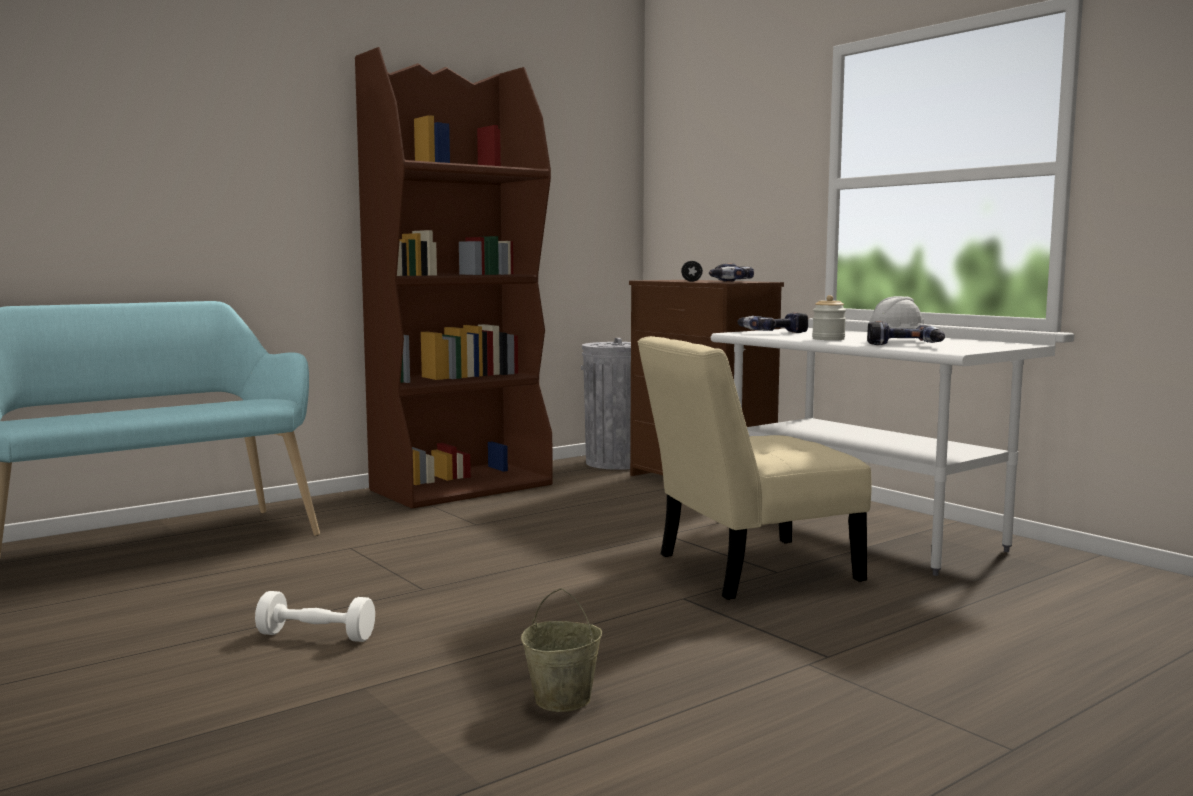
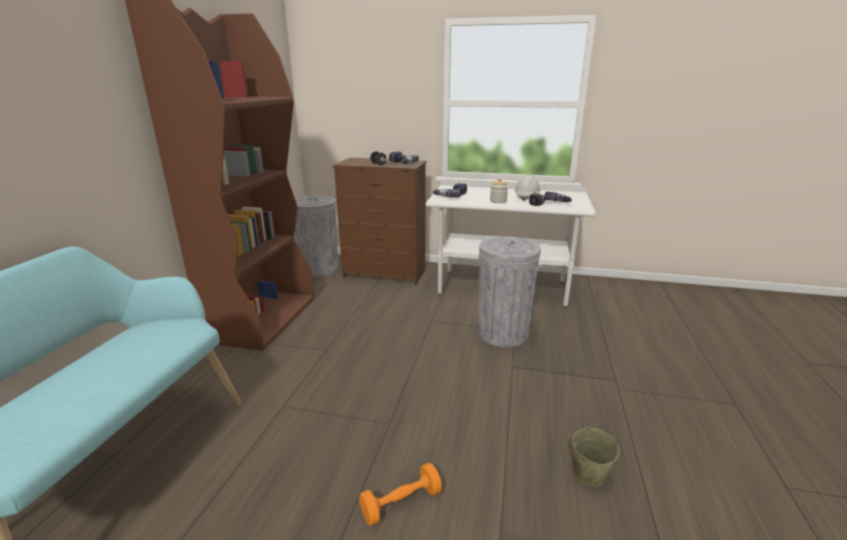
camera: 40 degrees left, 15 degrees up
(316, 636) = (401, 503): white dumbbell -> orange dumbbell
(747, 569) = (502, 333): beige chair -> grey trash can

